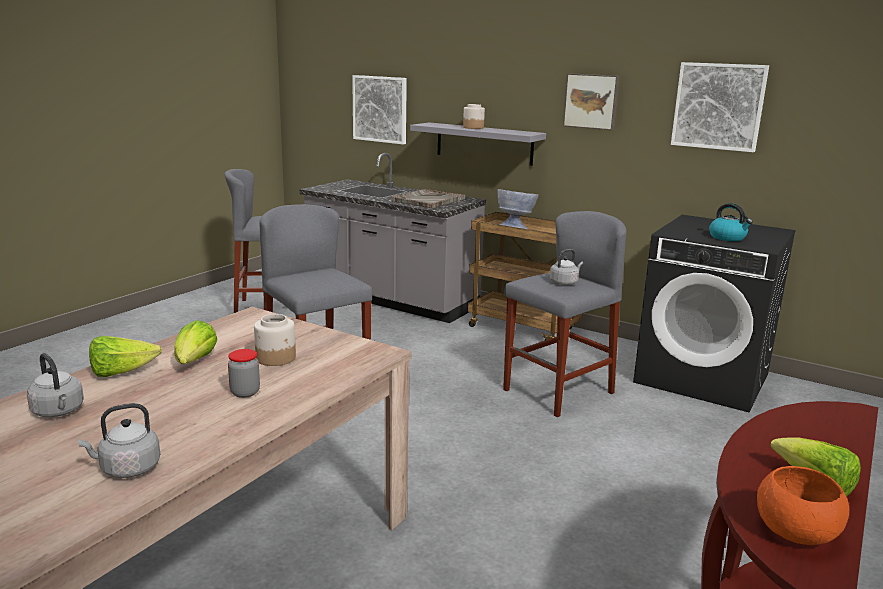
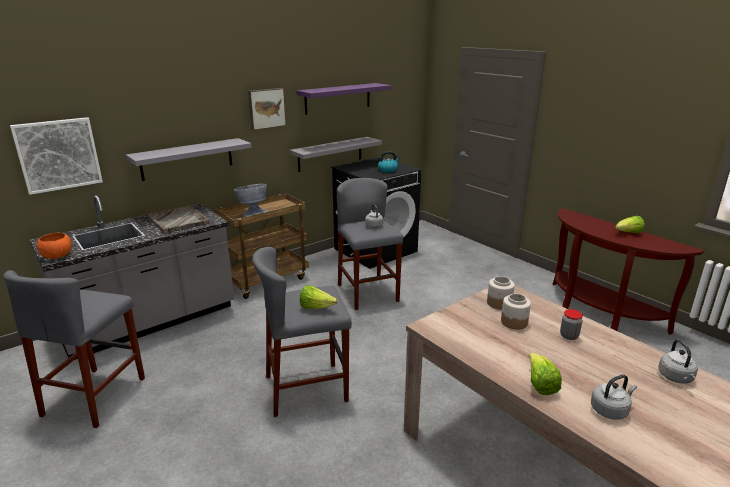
camera: 70 degrees left, 5 degrees up
(195, 362) = (521, 353): lettuce -> lettuce (316, 307)
(473, 127) = (186, 148): jar -> jar (499, 303)
(687, 194) = (330, 154): none -> grey shelf
(718, 106) = (338, 98): picture -> purple shelf
(795, 532) = (661, 244): orange bowl -> orange bowl (57, 256)

